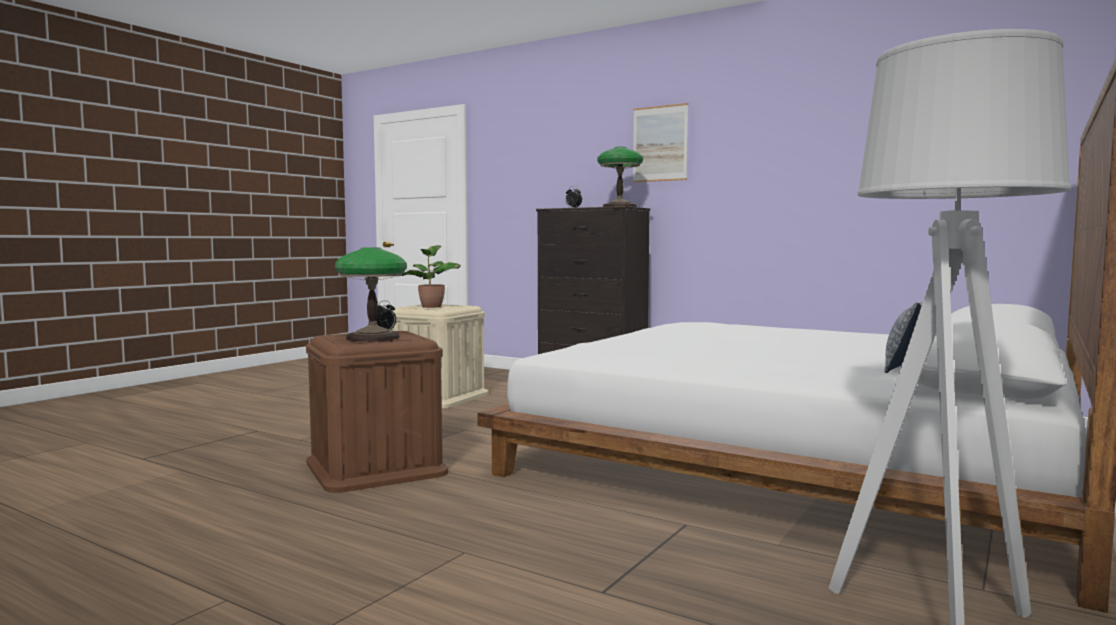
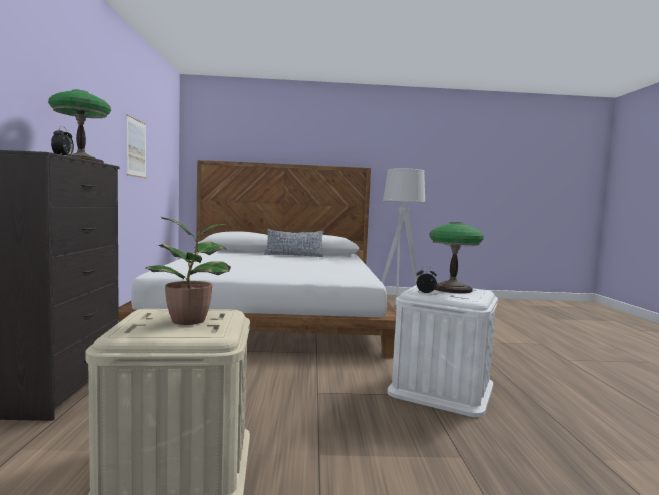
camera: 125 degrees left, 0 degrees up
(376, 467) = (441, 388): brown storage box -> white storage box
(660, 143) = (52, 90): picture -> picture (136, 148)

